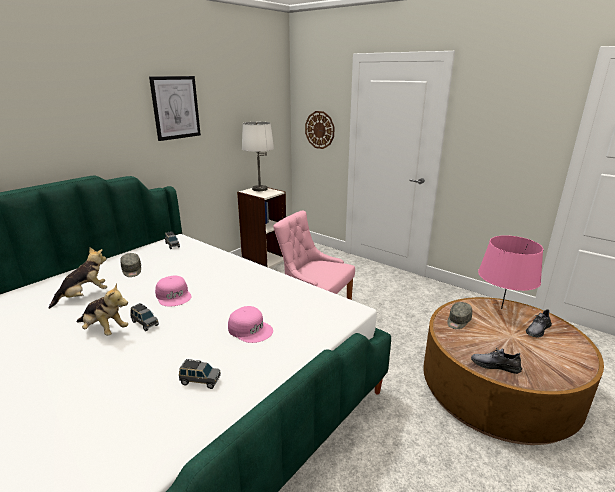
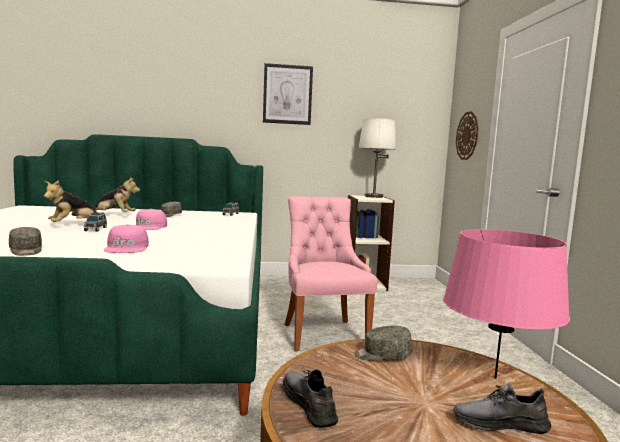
camera: 45 degrees right, 15 degrees down
(104, 330) = (74, 225): plush toy -> plush toy turned 60 degrees clockwise
(200, 381) = (26, 251): grey toy car -> grey cap

